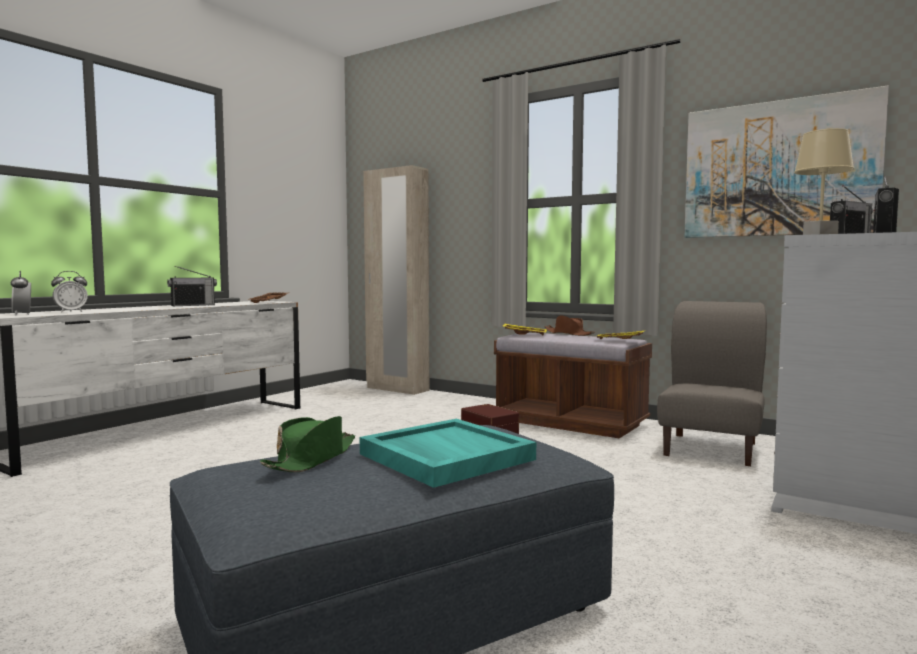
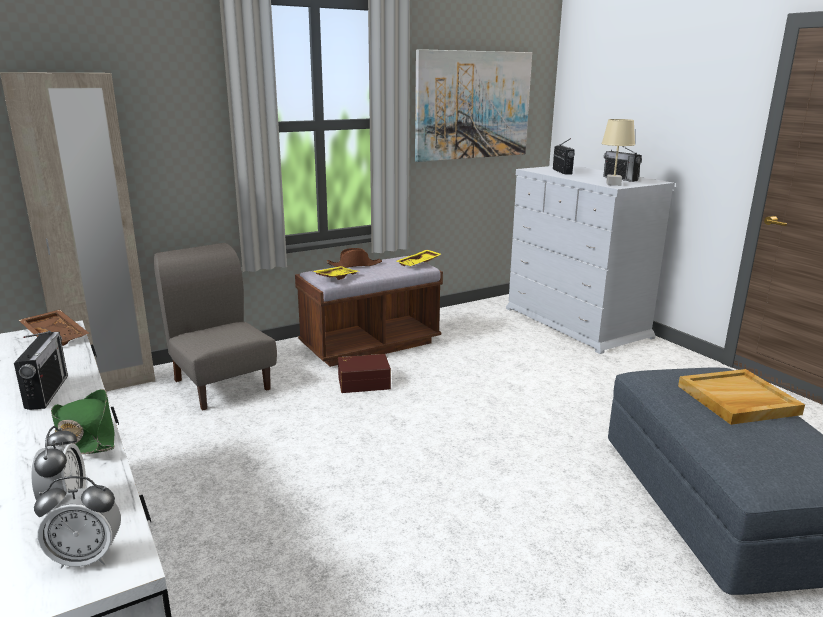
camera: 65 degrees left, 15 degrees up
(312, 459) = (744, 442): green hat -> green hat (86, 435)
(444, 456) = (737, 400): turquoise tray -> beige tray
(711, 449) = (481, 326): grey chair -> grey chair (222, 384)

